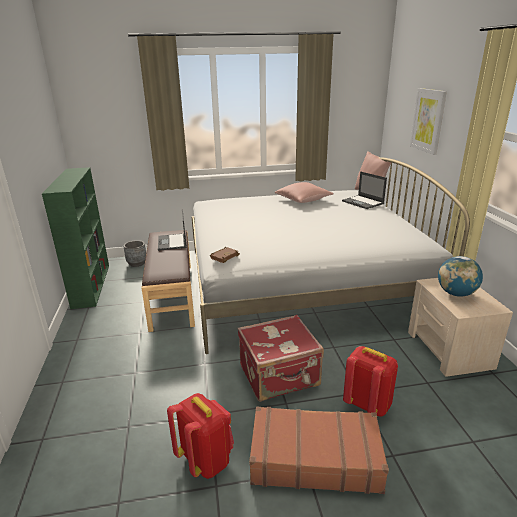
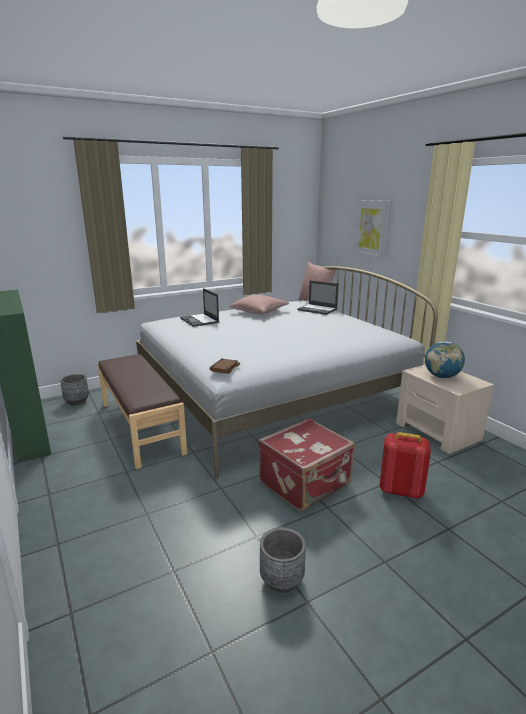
camera: 20 degrees left, 5 degrees down
(172, 242) = (134, 367): laptop -> laptop (199, 320)
(206, 459) = (281, 580): red backpack -> grey planter
(314, 458) = (384, 549): brown suitcase -> none

